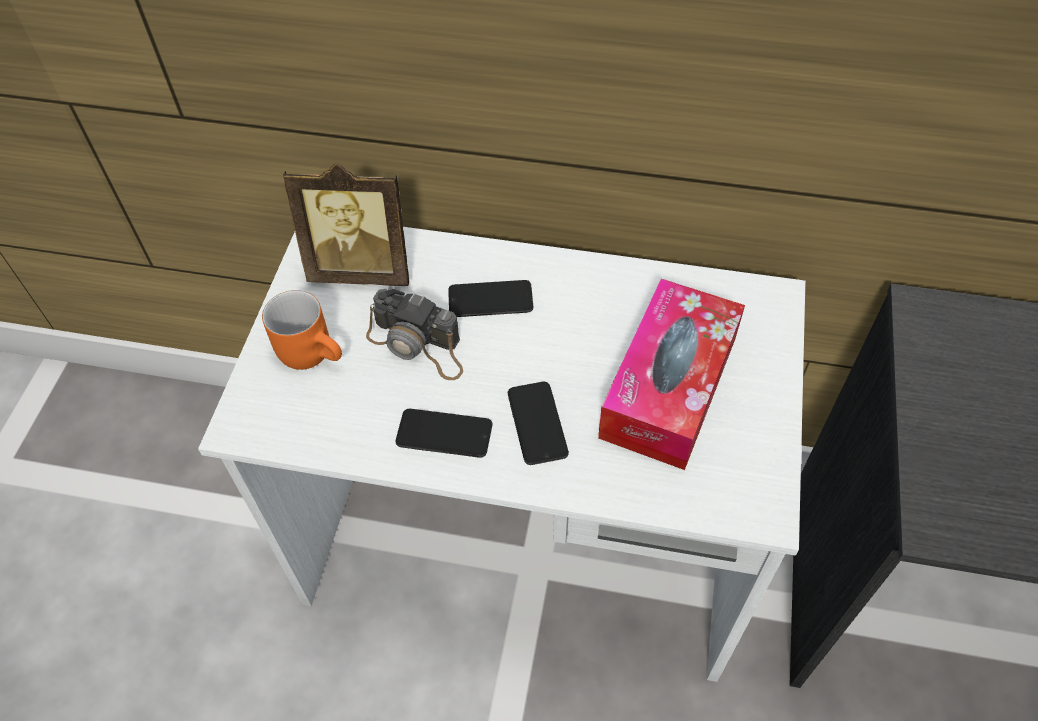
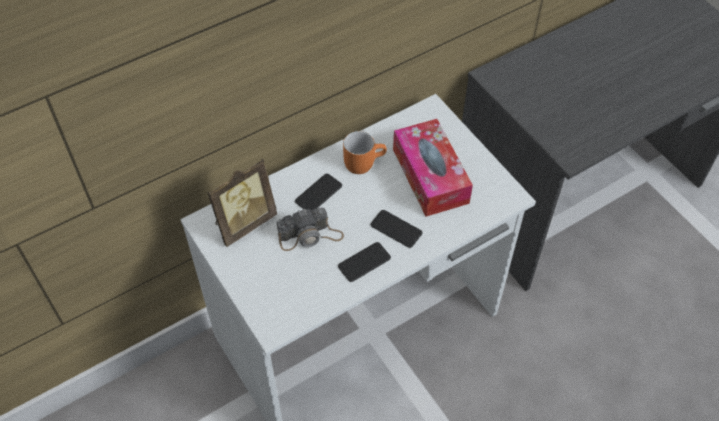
camera: 45 degrees left, 0 degrees up
(314, 351) = (267, 274): orange mug -> orange mug (363, 161)

